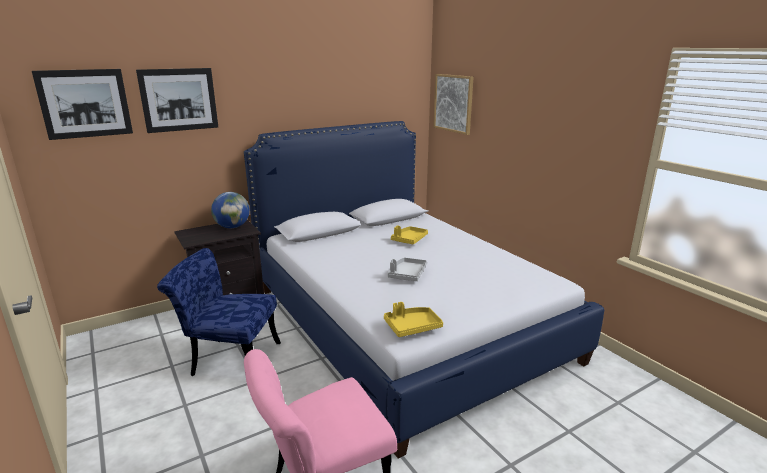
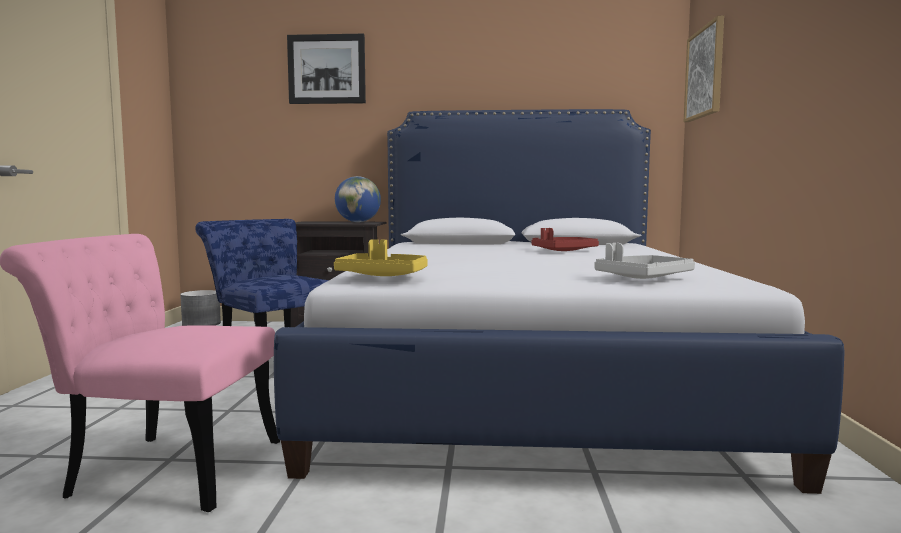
camera: 35 degrees right, 15 degrees down
(85, 103) = (237, 69): picture -> none
(97, 336) = (201, 324): none -> grey planter
(407, 274) = (486, 258): grey tray -> grey tray (643, 278)
(409, 240) = (564, 251): yellow tray -> red tray

